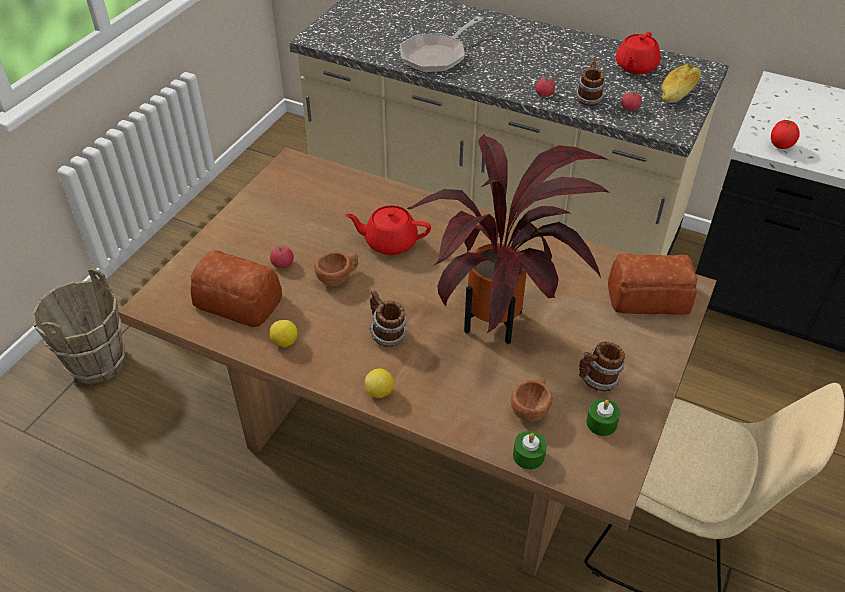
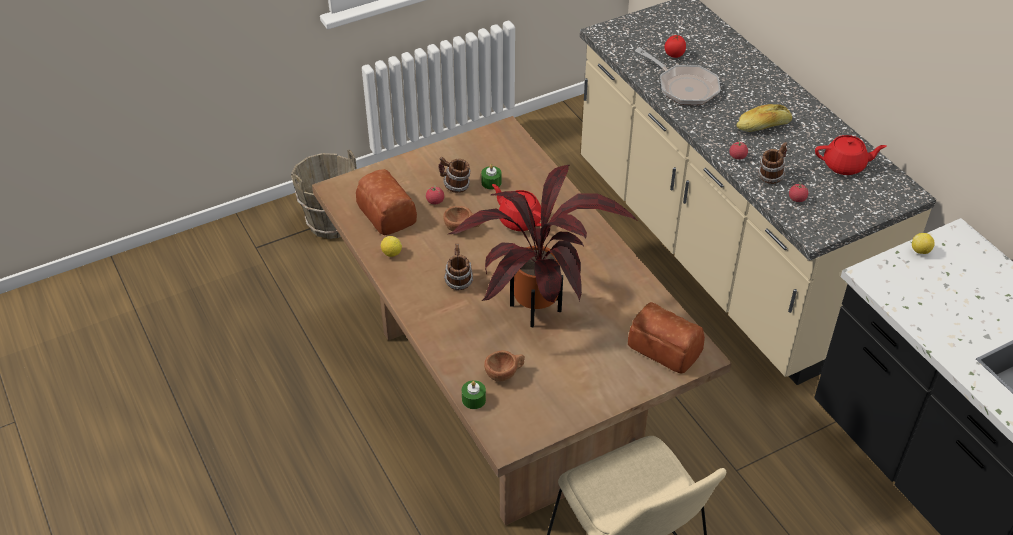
camera: 35 degrees right, 0 degrees up
(380, 392) = (420, 314): lemon -> lemon (920, 251)
(436, 56) = (683, 87): frying pan -> frying pan turned 120 degrees counterclockwise
(597, 381) = (565, 381): mug -> mug (455, 186)
(601, 423) = (540, 407): green candle -> green candle (491, 182)
(635, 67) = (845, 165): red teapot -> red teapot turned 150 degrees counterclockwise
(678, 92) = (857, 203): bread -> bread (763, 126)
(780, 146) = (889, 286): tomato -> tomato (674, 55)

